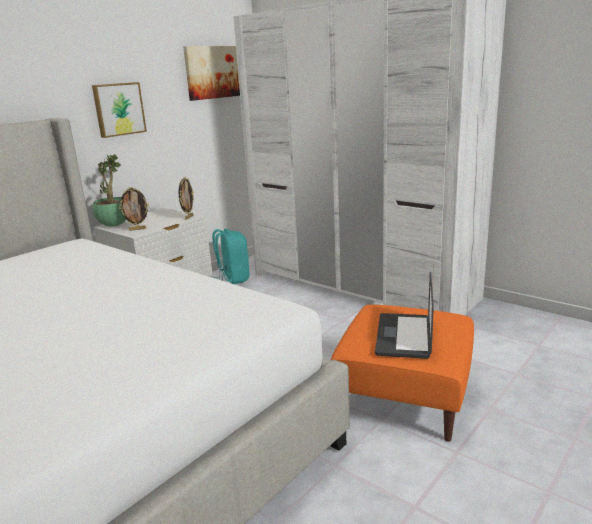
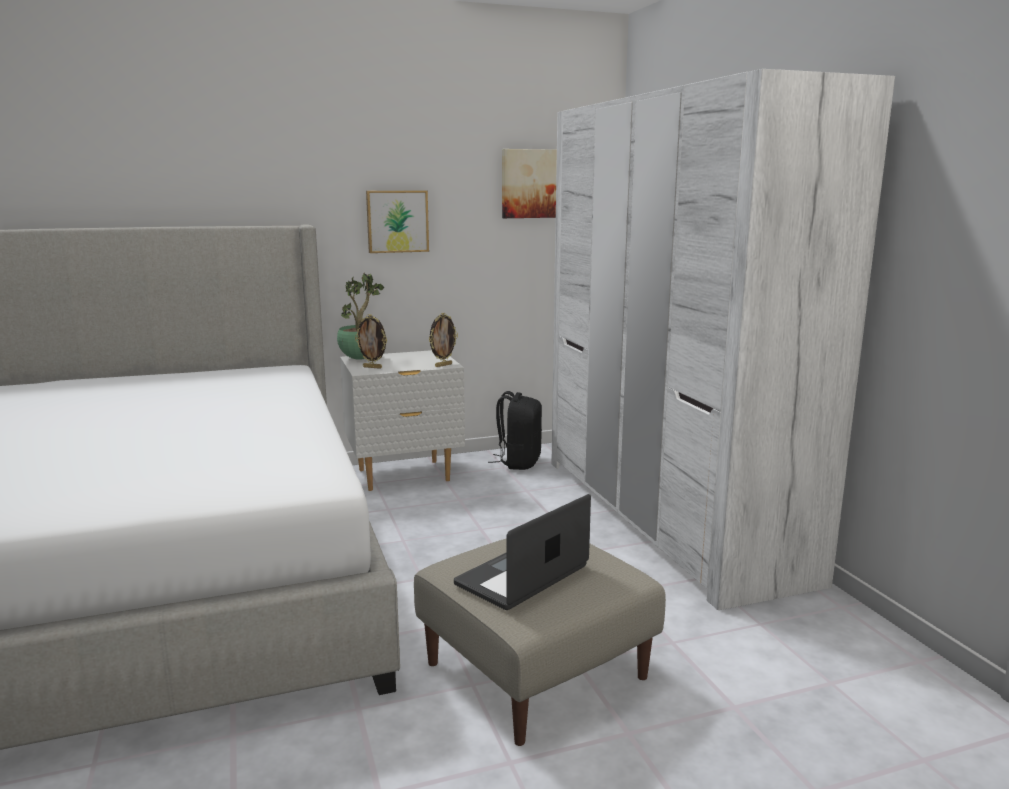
camera: 30 degrees right, 5 degrees down
(233, 278) = (518, 462): turquoise backpack -> black backpack
(405, 397) = (535, 671): orange ottoman -> beige ottoman

